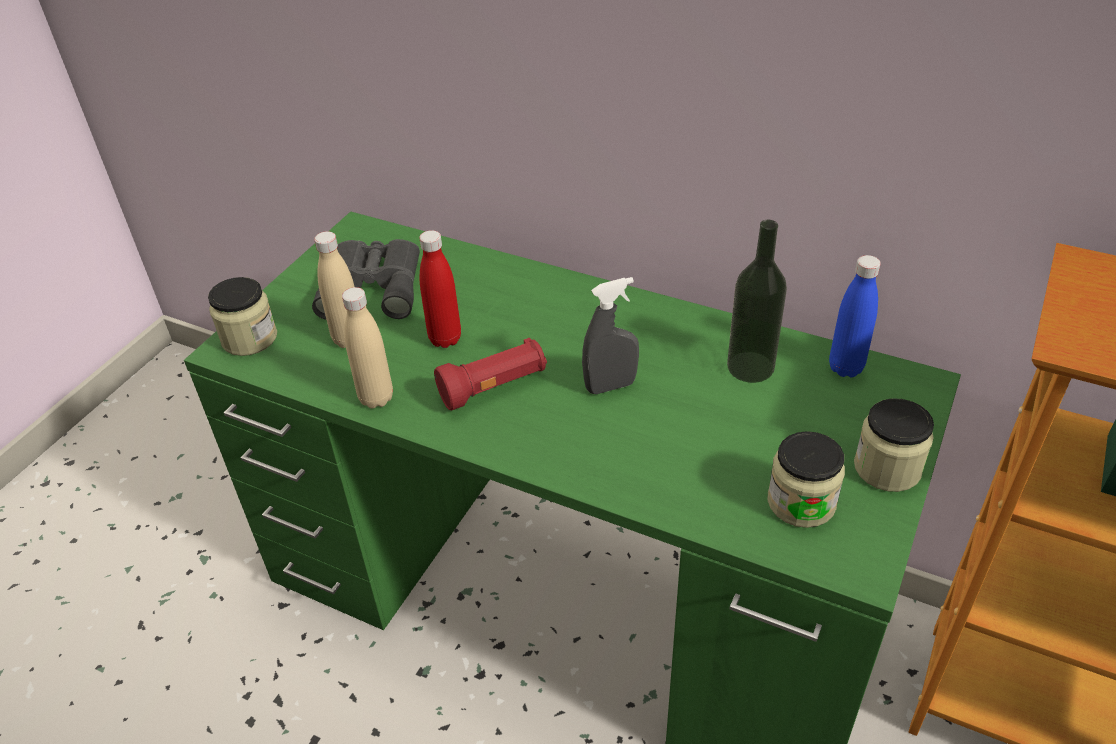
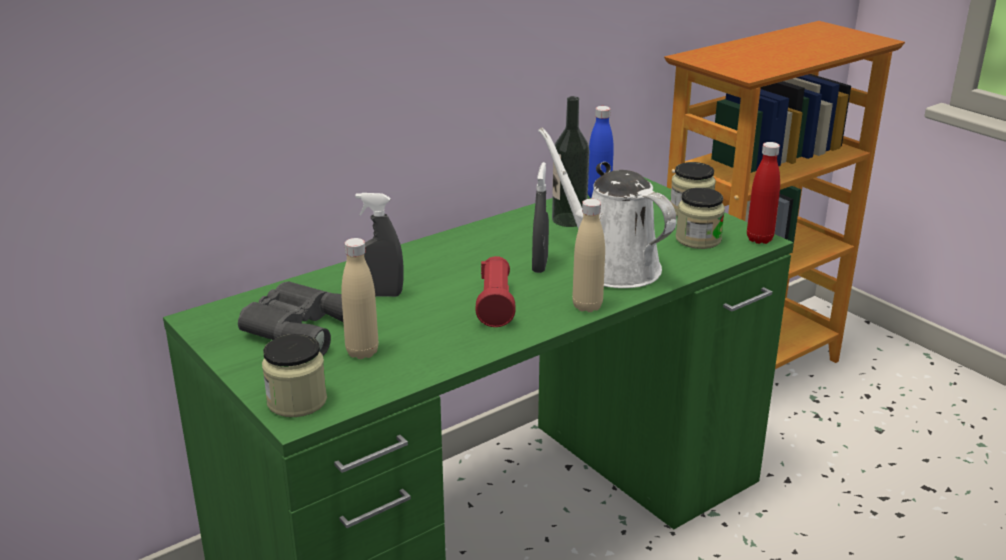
camera: 65 degrees left, 15 degrees down
(376, 398) = (455, 354): beige bottle -> beige bottle (587, 306)
(445, 339) = (415, 311): red bottle -> red bottle (759, 239)
(464, 304) = (380, 294): none -> grey spray bottle
(657, 442) = (610, 265): none -> white watering can

